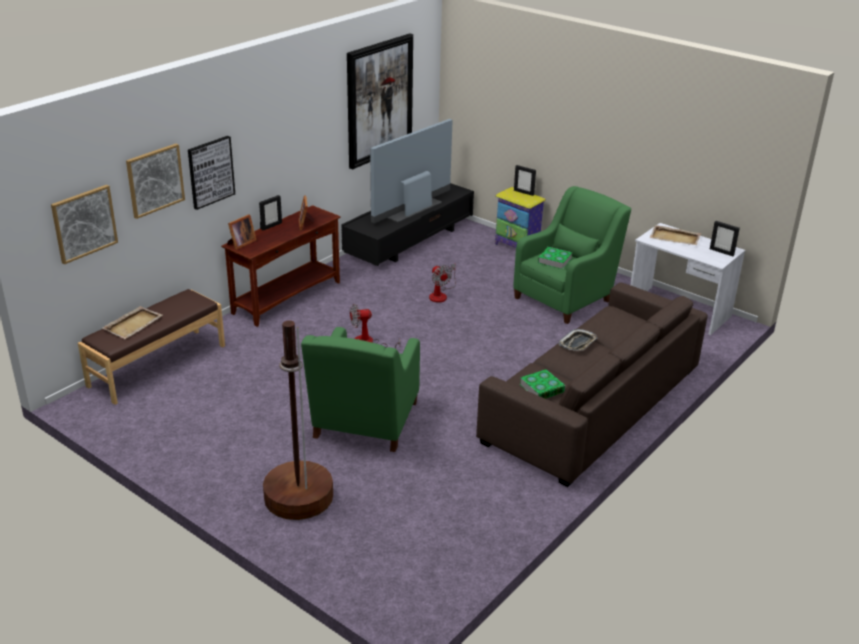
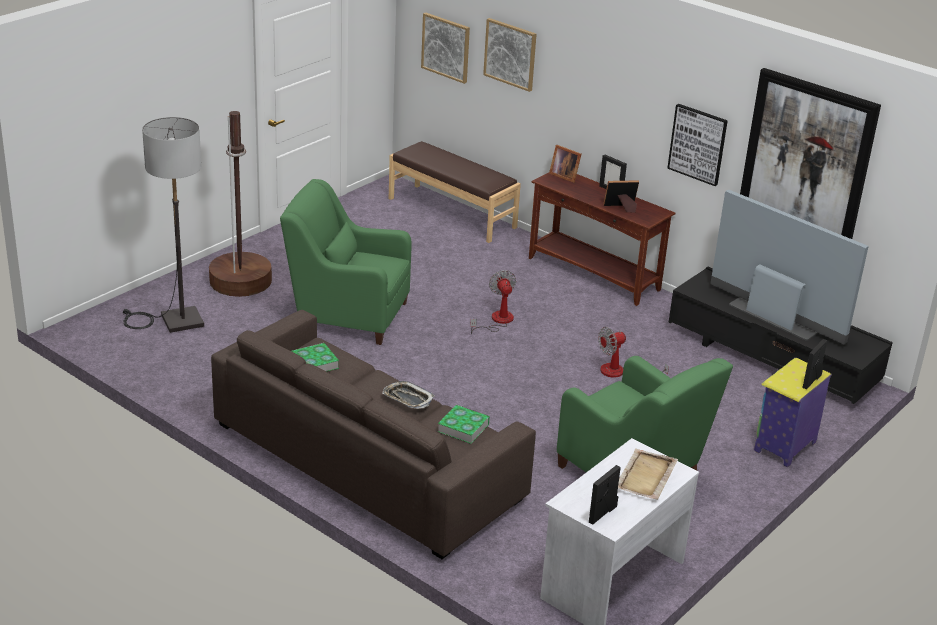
camera: 90 degrees right, 0 degrees up
(133, 324) = (444, 158): beige tray -> none
(210, 172) = (565, 85): picture -> picture (698, 144)
(388, 541) = (169, 321): none -> floor lamp
(554, 260) = (617, 400): book -> book (463, 427)

